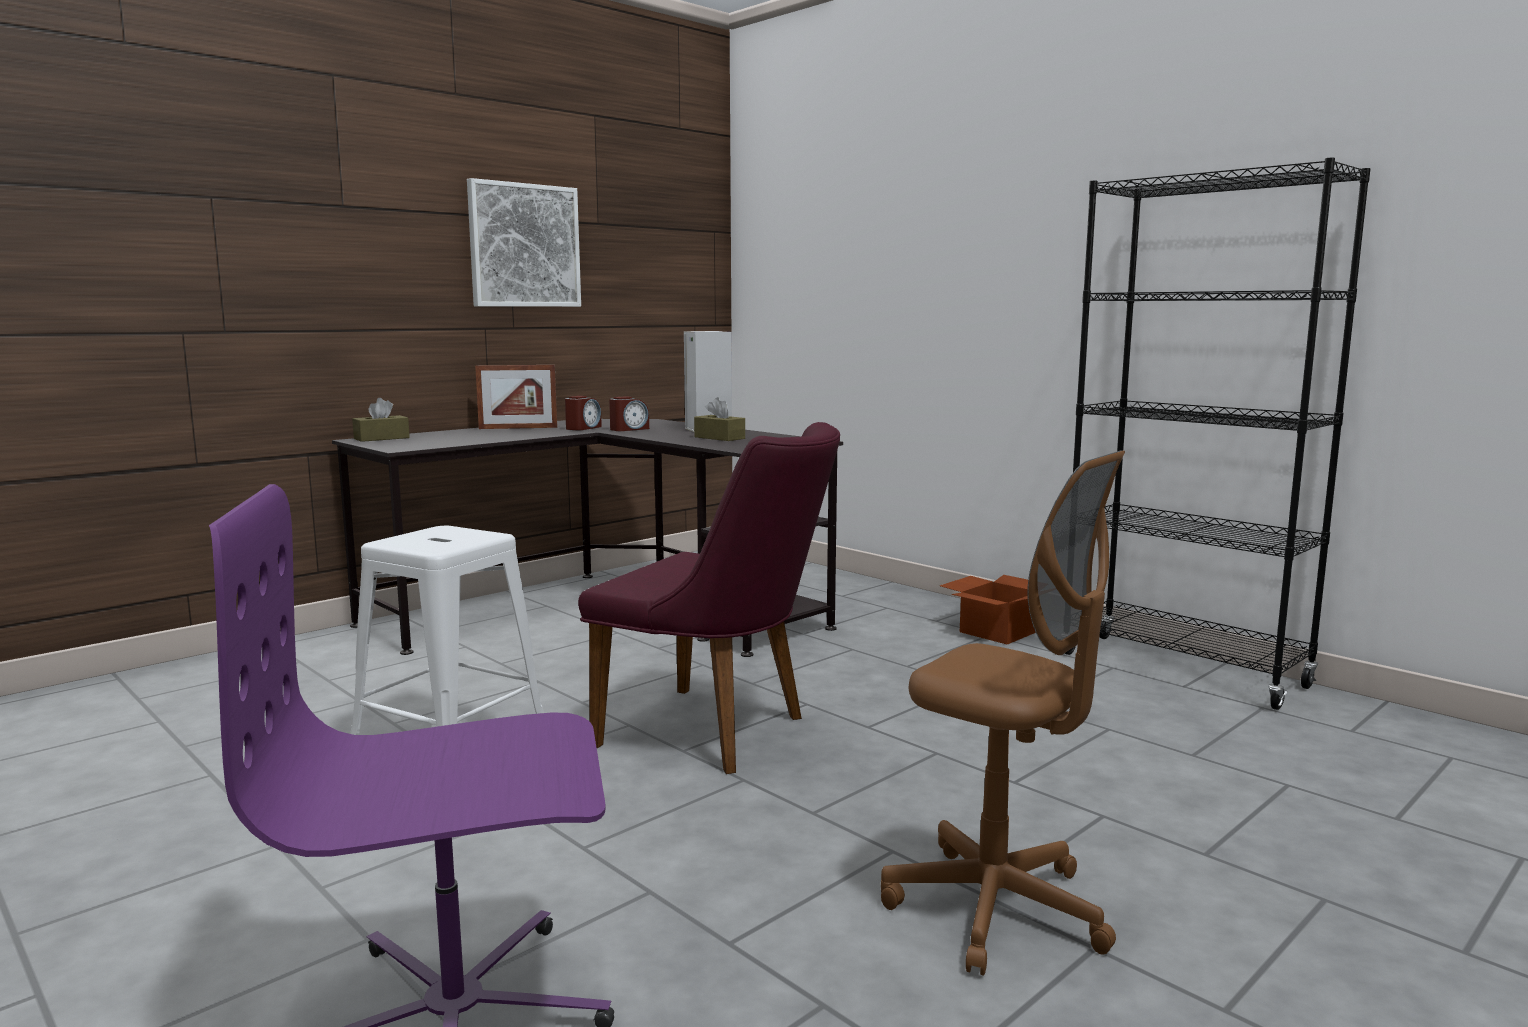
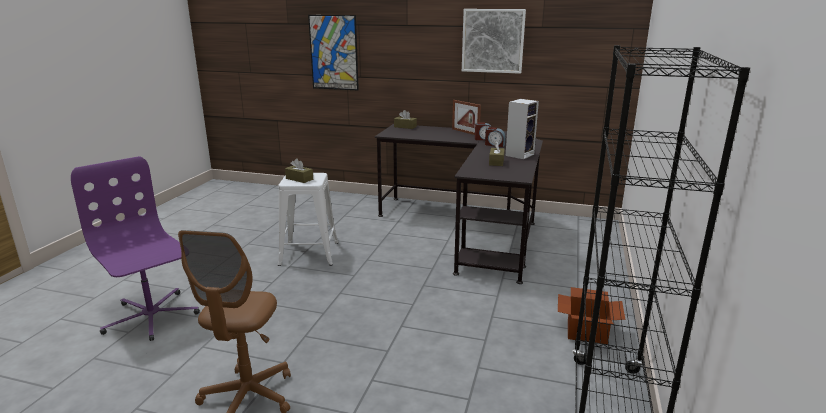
camera: 60 degrees right, 10 degrees up
(141, 269) = (334, 52): none -> picture
(438, 541) = (299, 179): none -> brown tissue box
(719, 733) = (362, 295): purple chair -> none

